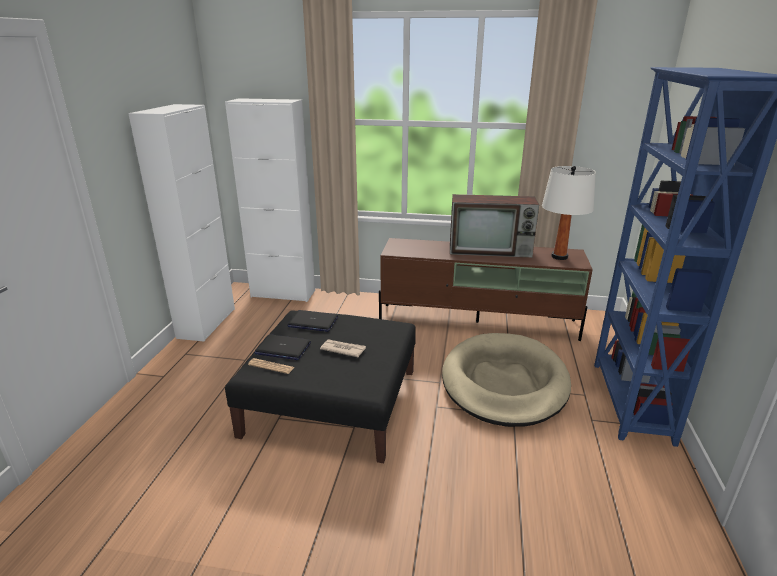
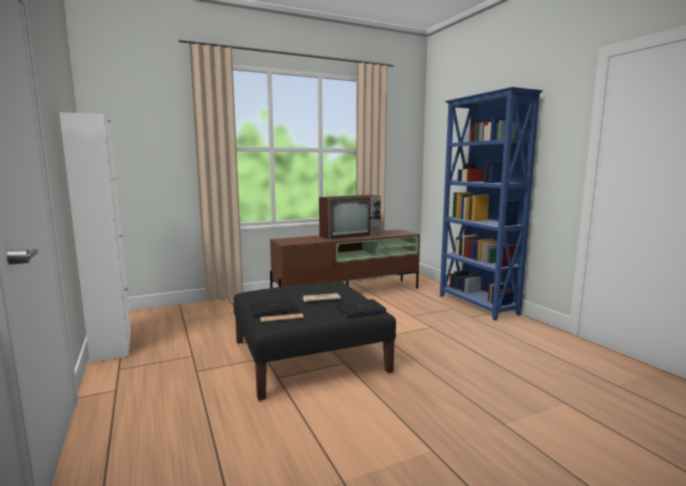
camera: 35 degrees left, 15 degrees down
(283, 293) = (168, 311): white cabinet -> none
(312, 322) = (271, 292): laptop -> laptop (360, 309)
(504, 383) = (405, 315): beige dog bed -> none
(559, 257) = (394, 232): white table lamp -> none

